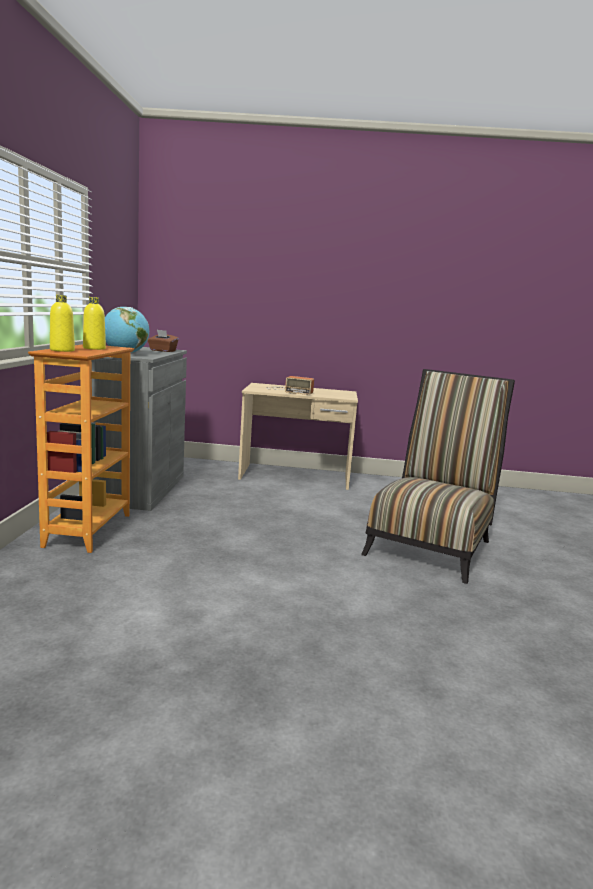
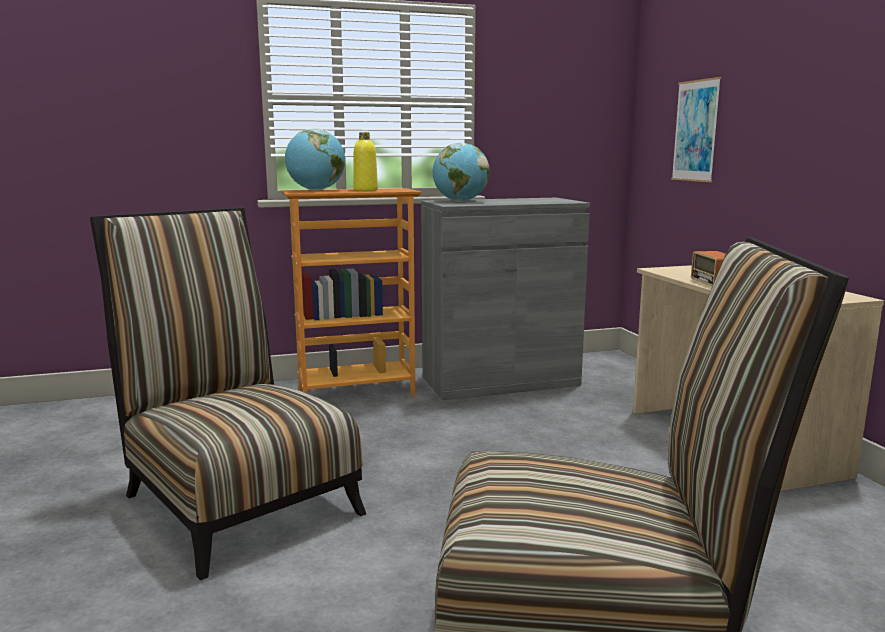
camera: 70 degrees right, 0 degrees up
(62, 350) = (316, 190): yellow bottle -> globe
(162, 351) = (540, 201): brown tissue box -> none
(211, 302) = (695, 131): none -> picture
(240, 601) = (236, 497): none -> chair

